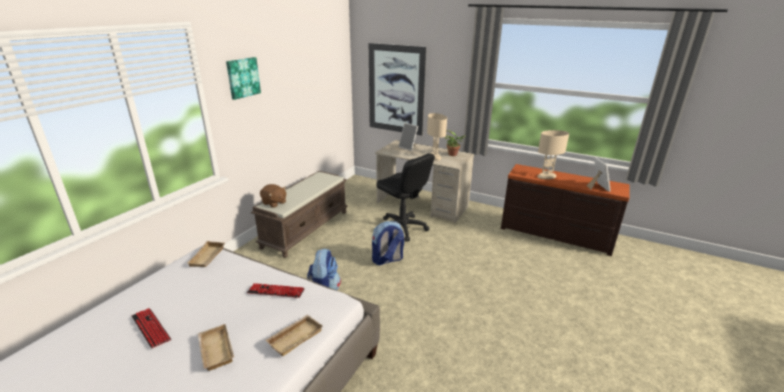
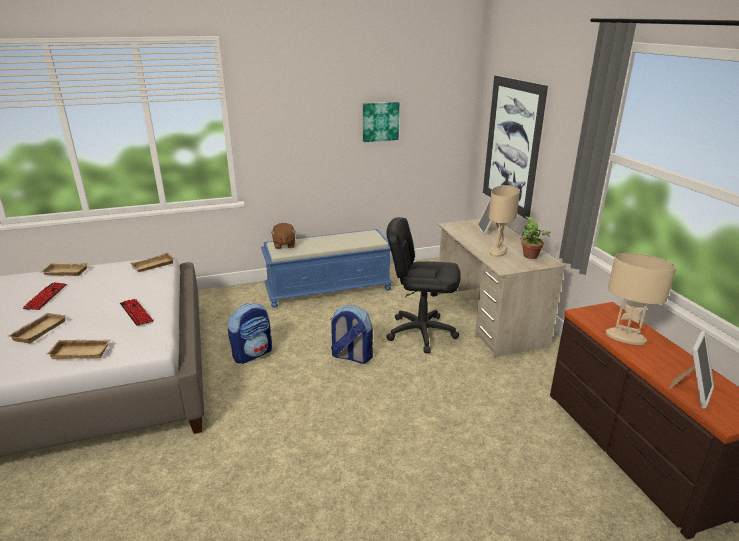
camera: 45 degrees right, 0 degrees up
(119, 303) = (64, 272): none -> beige tray
(242, 77) = (282, 100): picture -> picture (380, 121)
(306, 228) = (329, 289): brown bench -> blue bench
(402, 228) = (421, 332): black office chair -> black office chair turned 105 degrees clockwise

